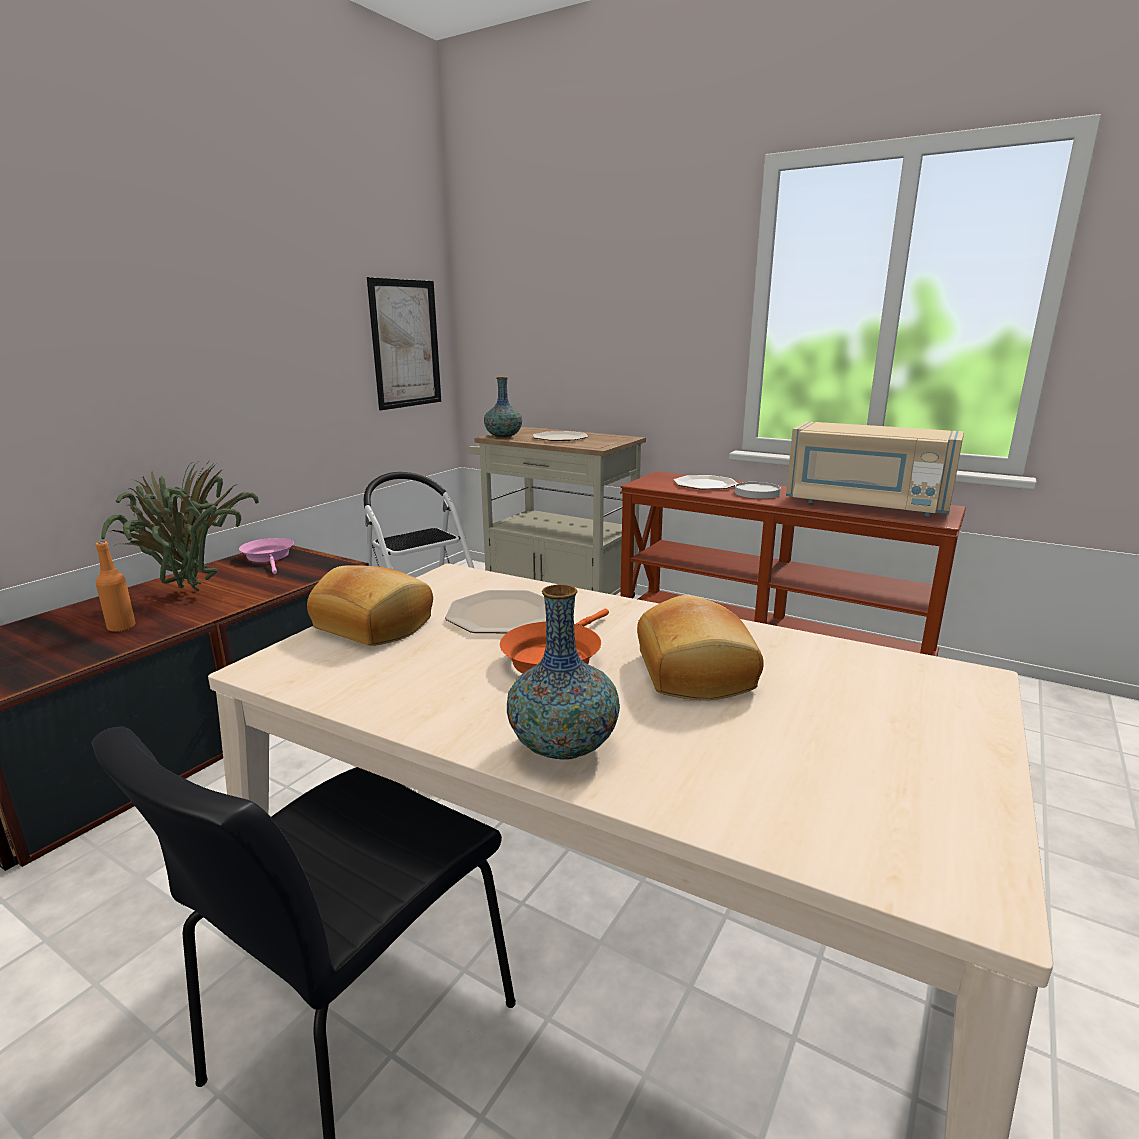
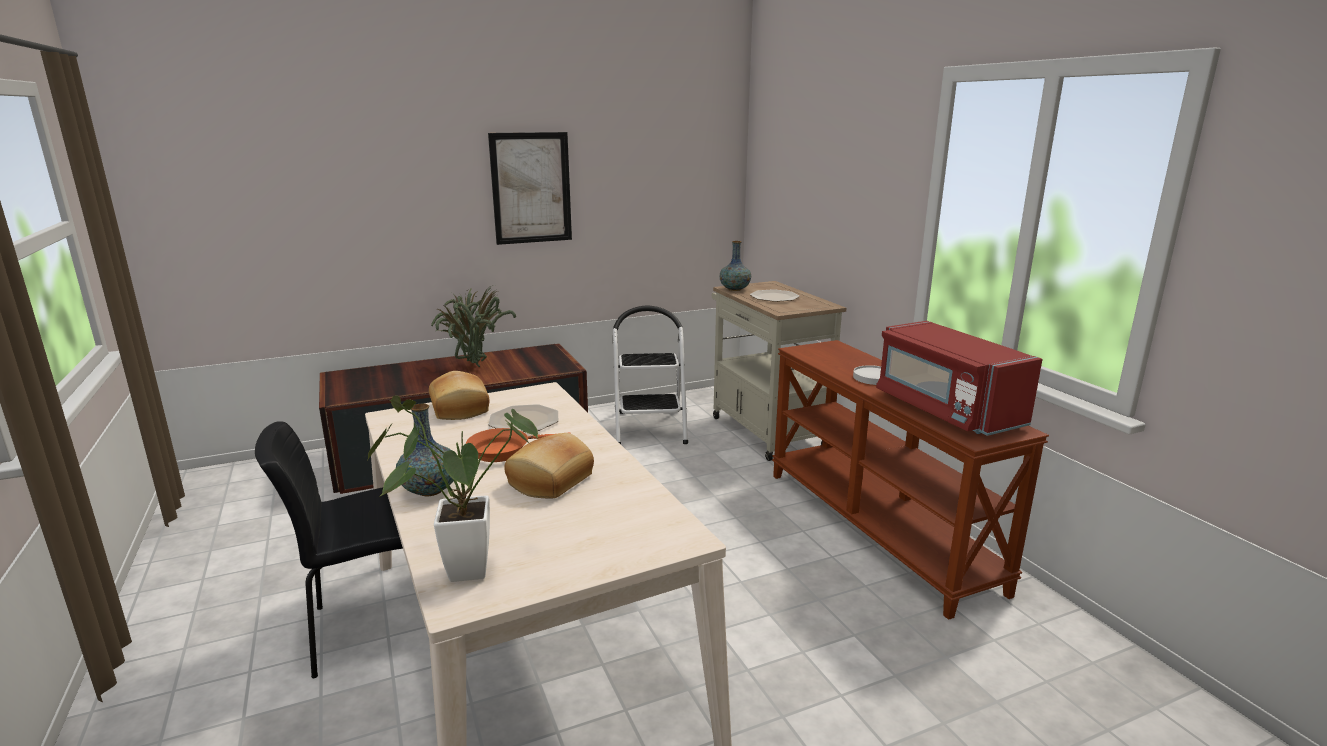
camera: 35 degrees right, 0 degrees up
(121, 627) = (422, 380): orange bottle -> none
(269, 557) = (539, 353): pink frying pan -> none
(405, 344) = (692, 204): picture -> picture (531, 188)
(705, 484) = (848, 360): plate -> none
(863, 846) = (457, 572): none -> potted plant
(865, 505) = (945, 410): beige microwave -> red microwave

